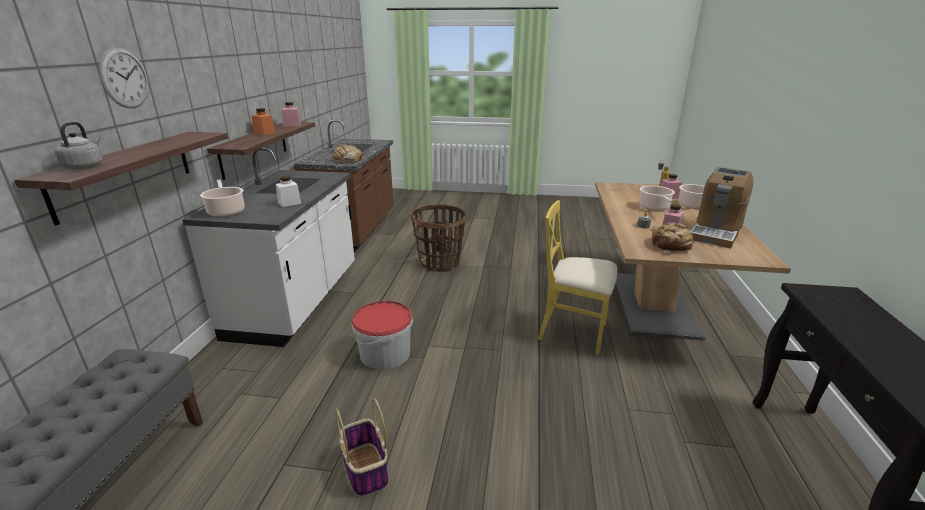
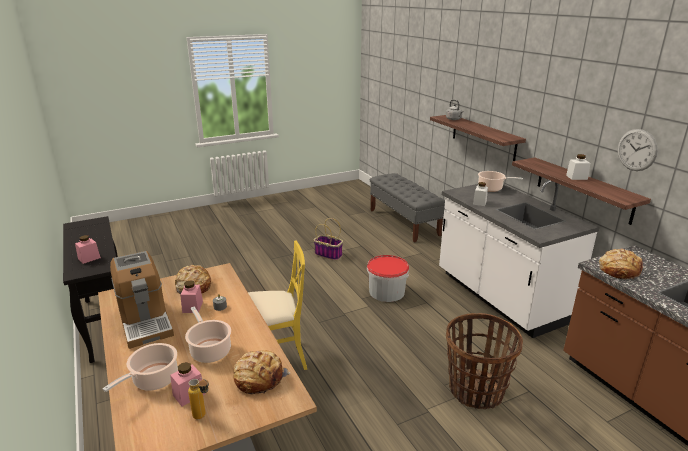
camera: 145 degrees right, 0 degrees up
(124, 78) = (502, 93): wall clock -> wall clock (637, 150)
(264, 133) = (576, 177): orange jar -> white jar
(292, 125) = (614, 193): pink jar -> pink jar (89, 258)
(623, 193) = (259, 378): none -> bread
(715, 232) = (145, 321): coffee machine -> coffee machine turned 150 degrees clockwise

